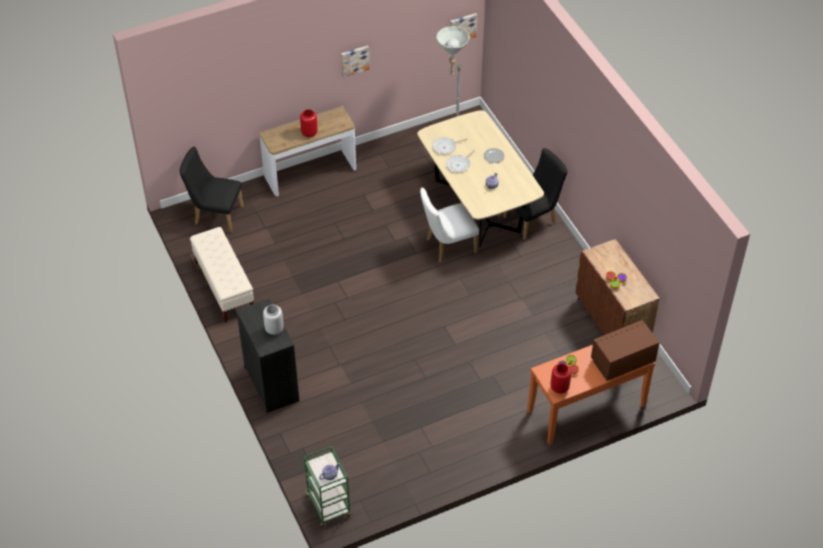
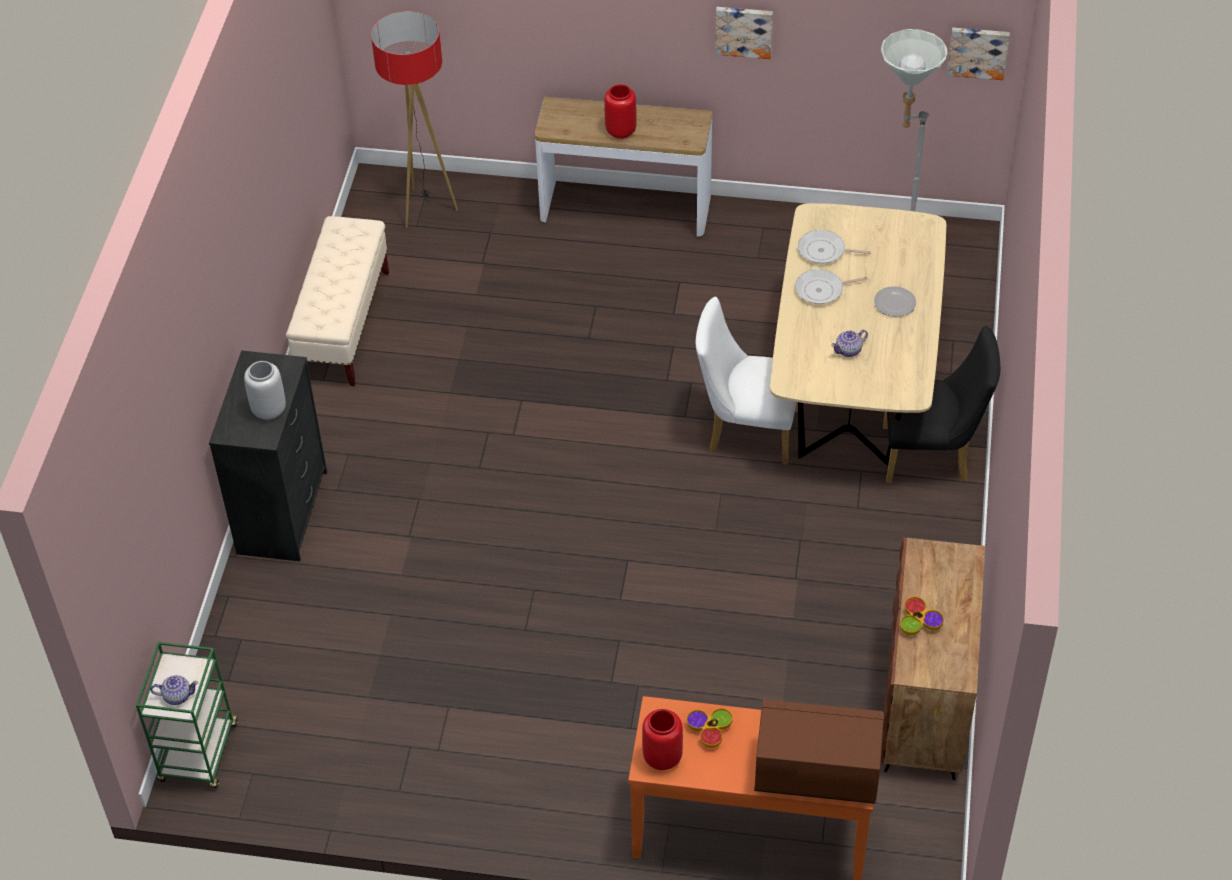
camera: 35 degrees right, 0 degrees up
(215, 215) = (425, 208): black chair -> floor lamp

